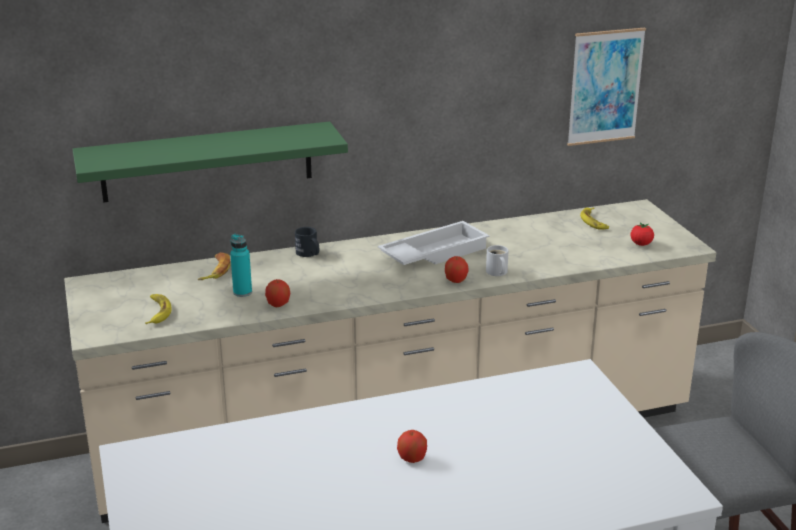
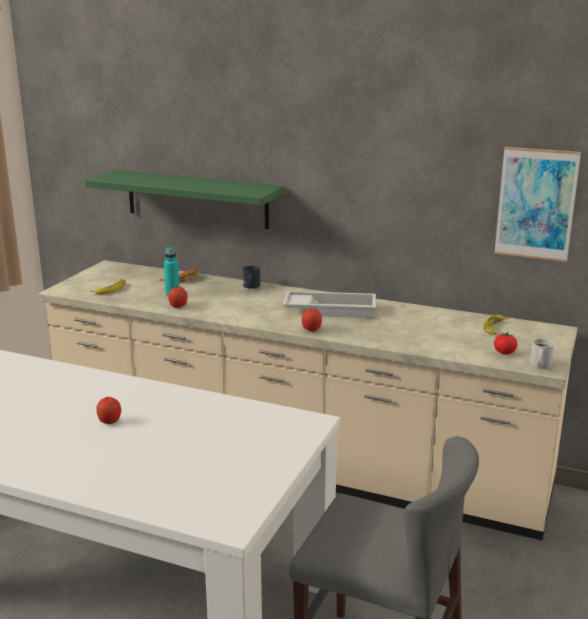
camera: 40 degrees right, 5 degrees down
(496, 272) = (350, 334): white mug -> white mug (539, 364)

